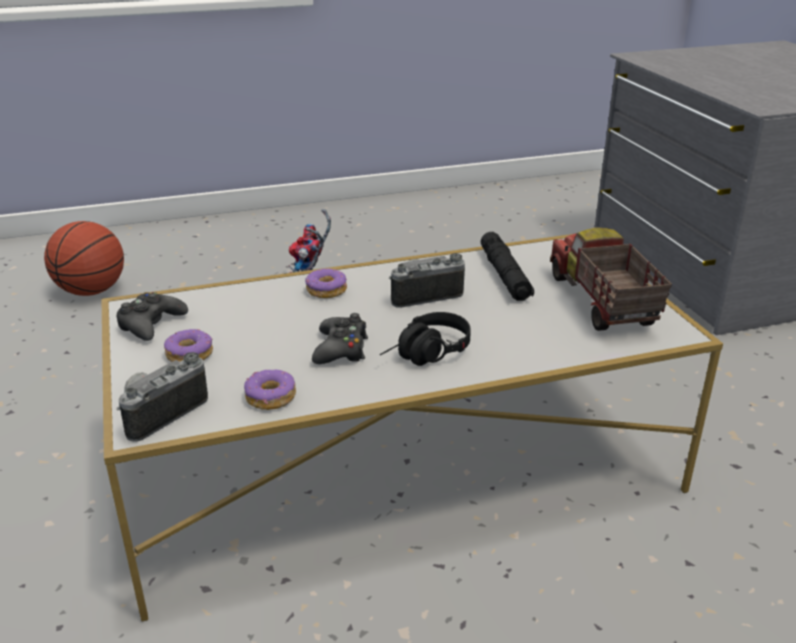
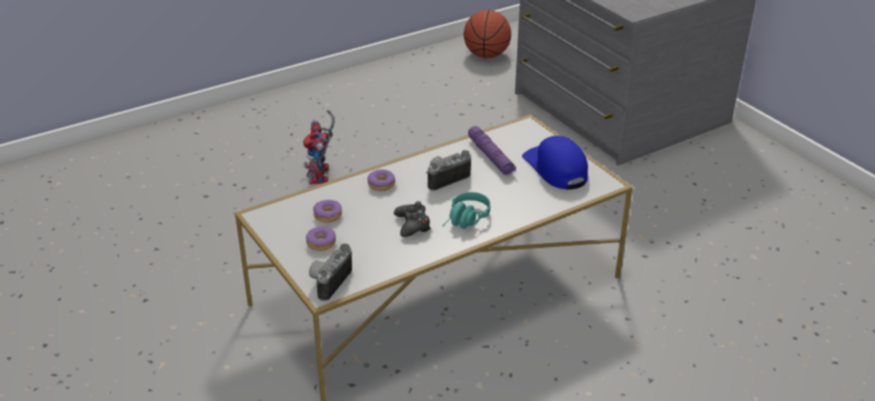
camera: 15 degrees left, 5 degrees up
(91, 291) = (141, 195): basketball -> basketball (486, 55)
(151, 324) = (282, 226): black game controller -> none
(270, 398) = (387, 262): donut -> donut (328, 215)
(426, 355) = (465, 221): black headphones -> turquoise headphones
(504, 275) = (490, 156): black flashlight -> purple flashlight
(600, 302) = (555, 168): toy truck -> blue cap

